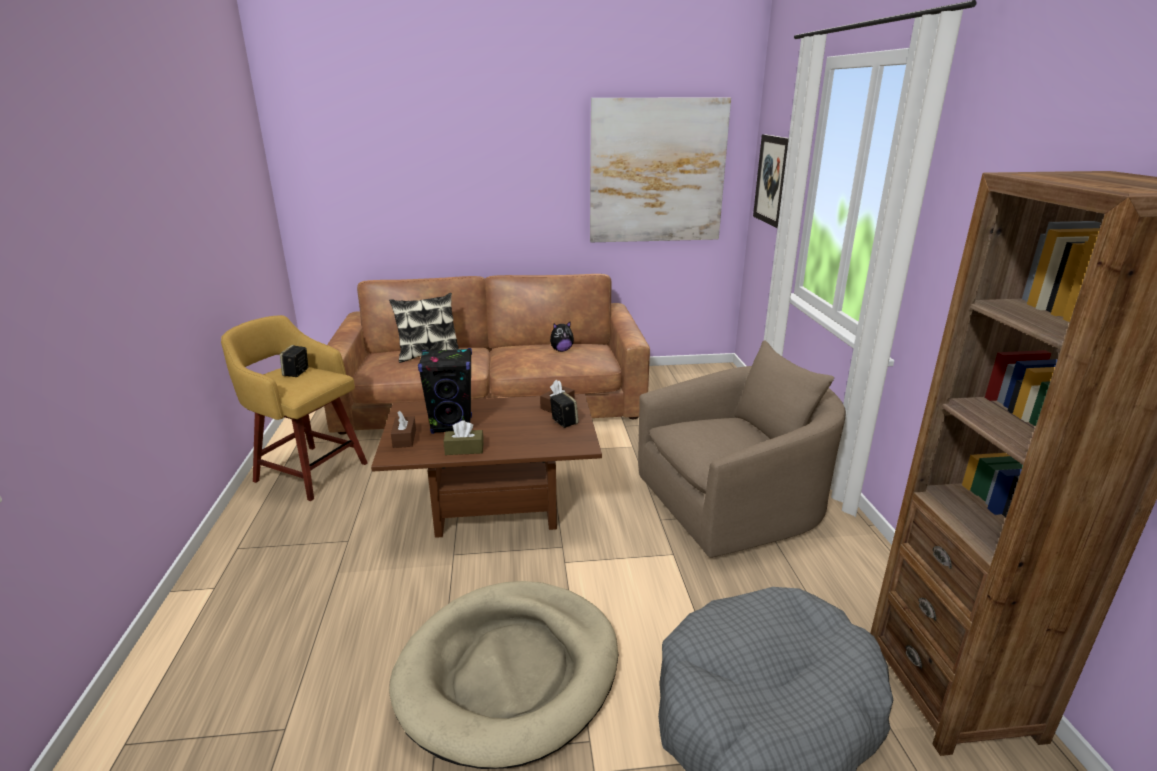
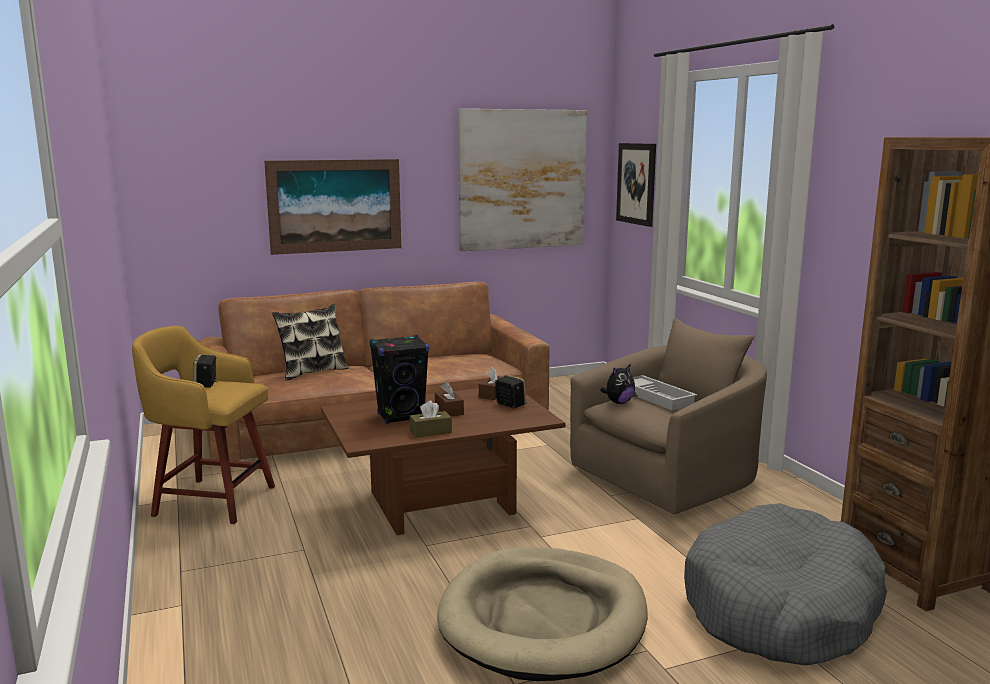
camera: 15 degrees left, 10 degrees down
(404, 438) = (361, 430): brown tissue box -> brown tissue box (449, 410)
(468, 195) = (335, 206): none -> picture
(561, 350) = (452, 358): plush toy -> plush toy (618, 402)
(725, 425) = (657, 397): none -> white tray

